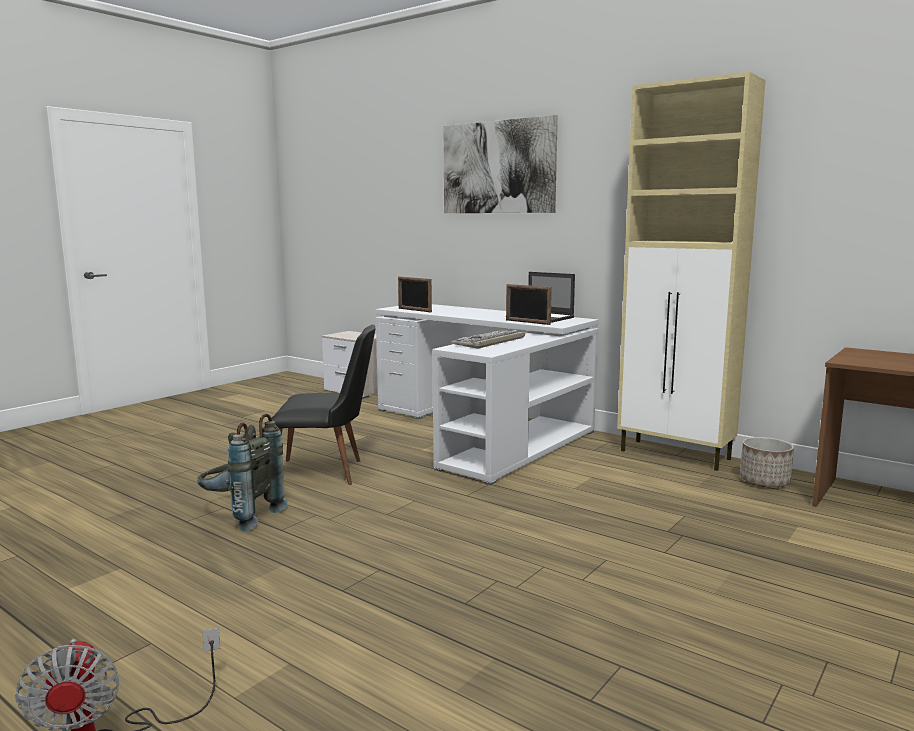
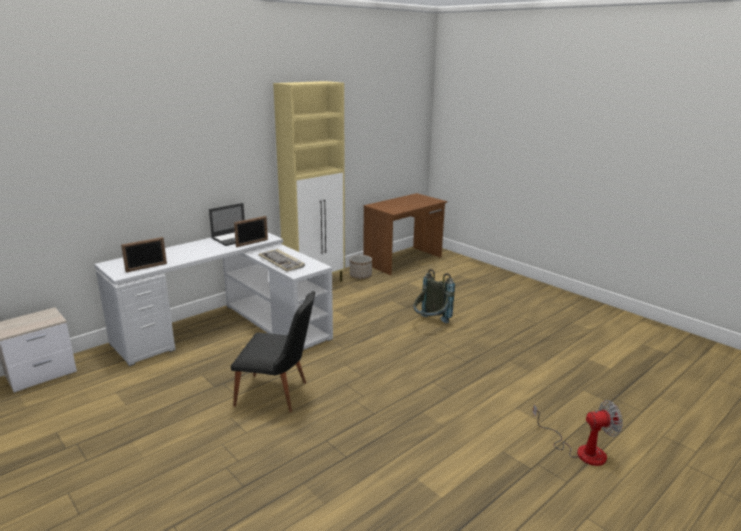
camera: 80 degrees left, 10 degrees up
(240, 516) = (346, 431): grey backpack -> grey backpack (430, 323)
(327, 473) = (278, 395): black chair -> black chair turned 90 degrees clockwise
(498, 167) = (162, 134): picture -> none

